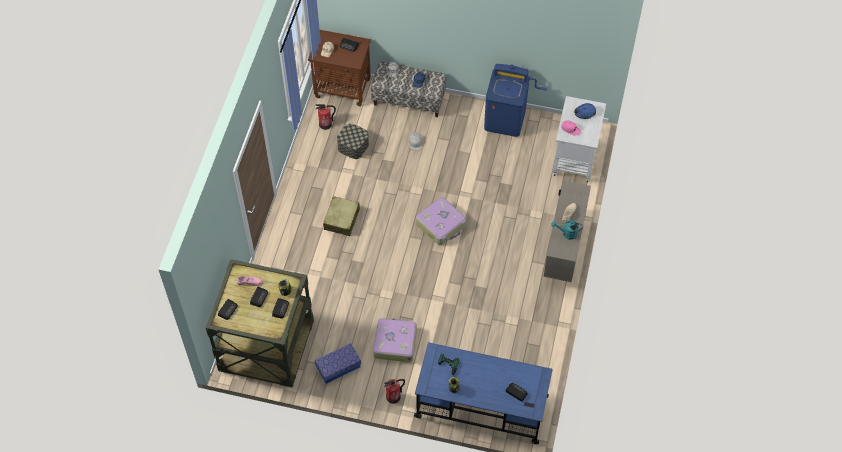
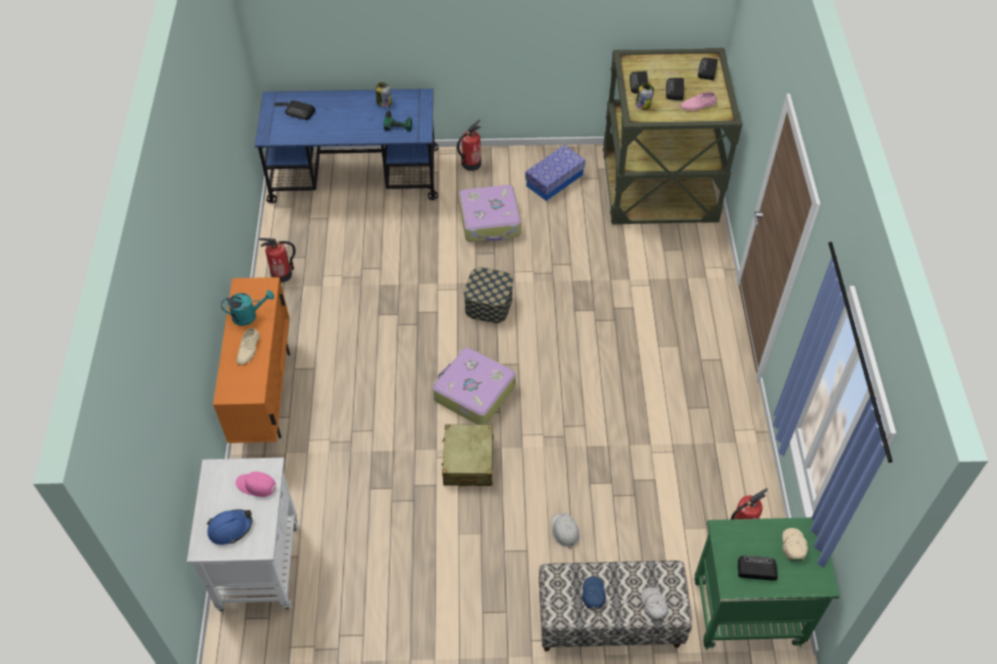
camera: 165 degrees right, 5 degrees down
(342, 219) = (635, 366): beige suitcase -> beige suitcase (468, 461)
(343, 89) = (745, 613): brown cart -> green cart
(353, 146) = (672, 496): storage box -> storage box (488, 304)
(506, 120) = (406, 622): blue washing machine -> none
(544, 333) = (282, 274): none -> fire extinguisher
(563, 251) = (265, 395): beige cabinet -> orange cabinet

